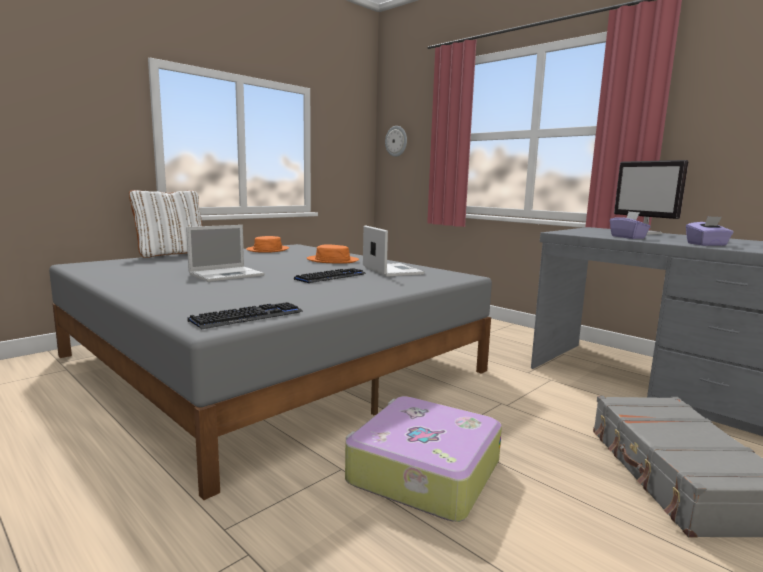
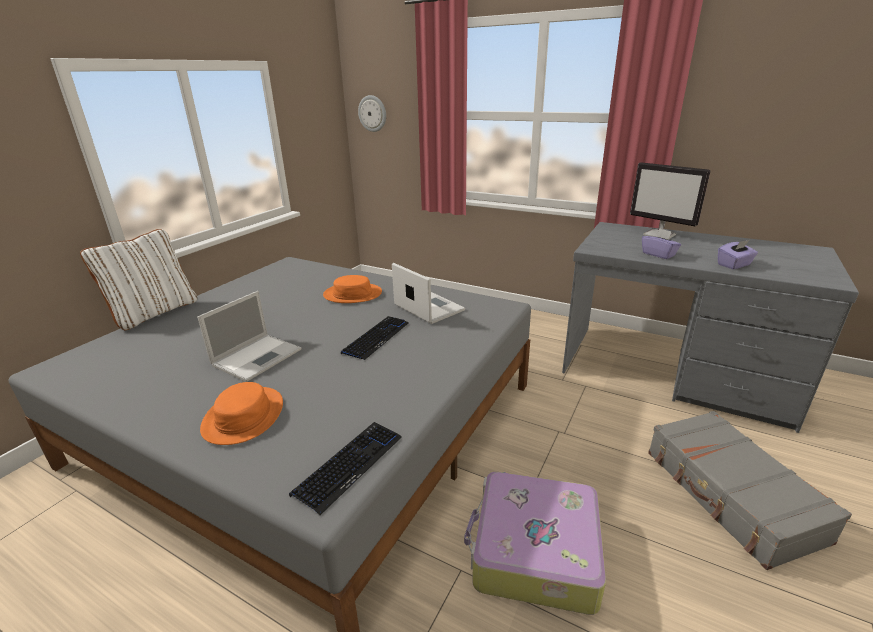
camera: 15 degrees left, 15 degrees up
(267, 250) = (264, 279): orange hat -> orange hat (243, 416)

